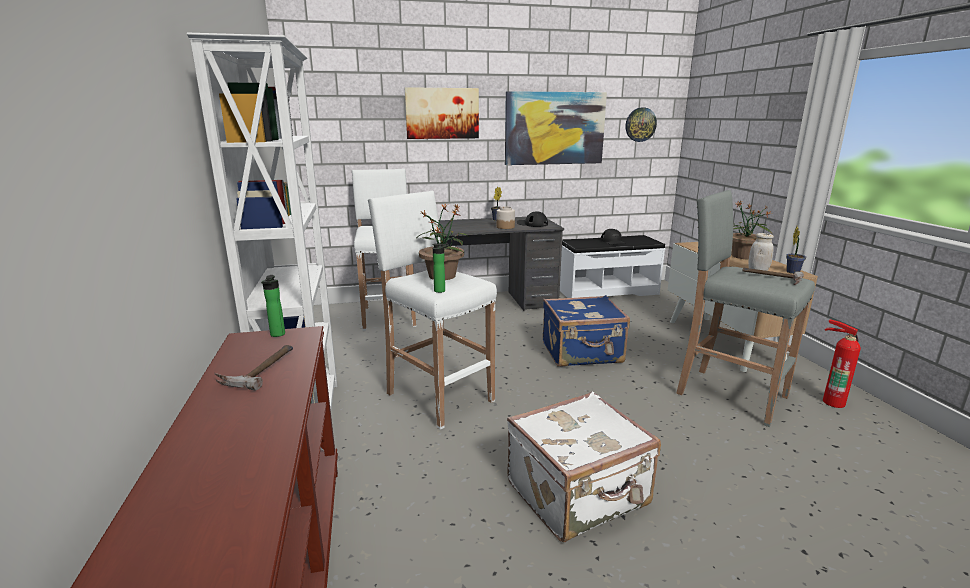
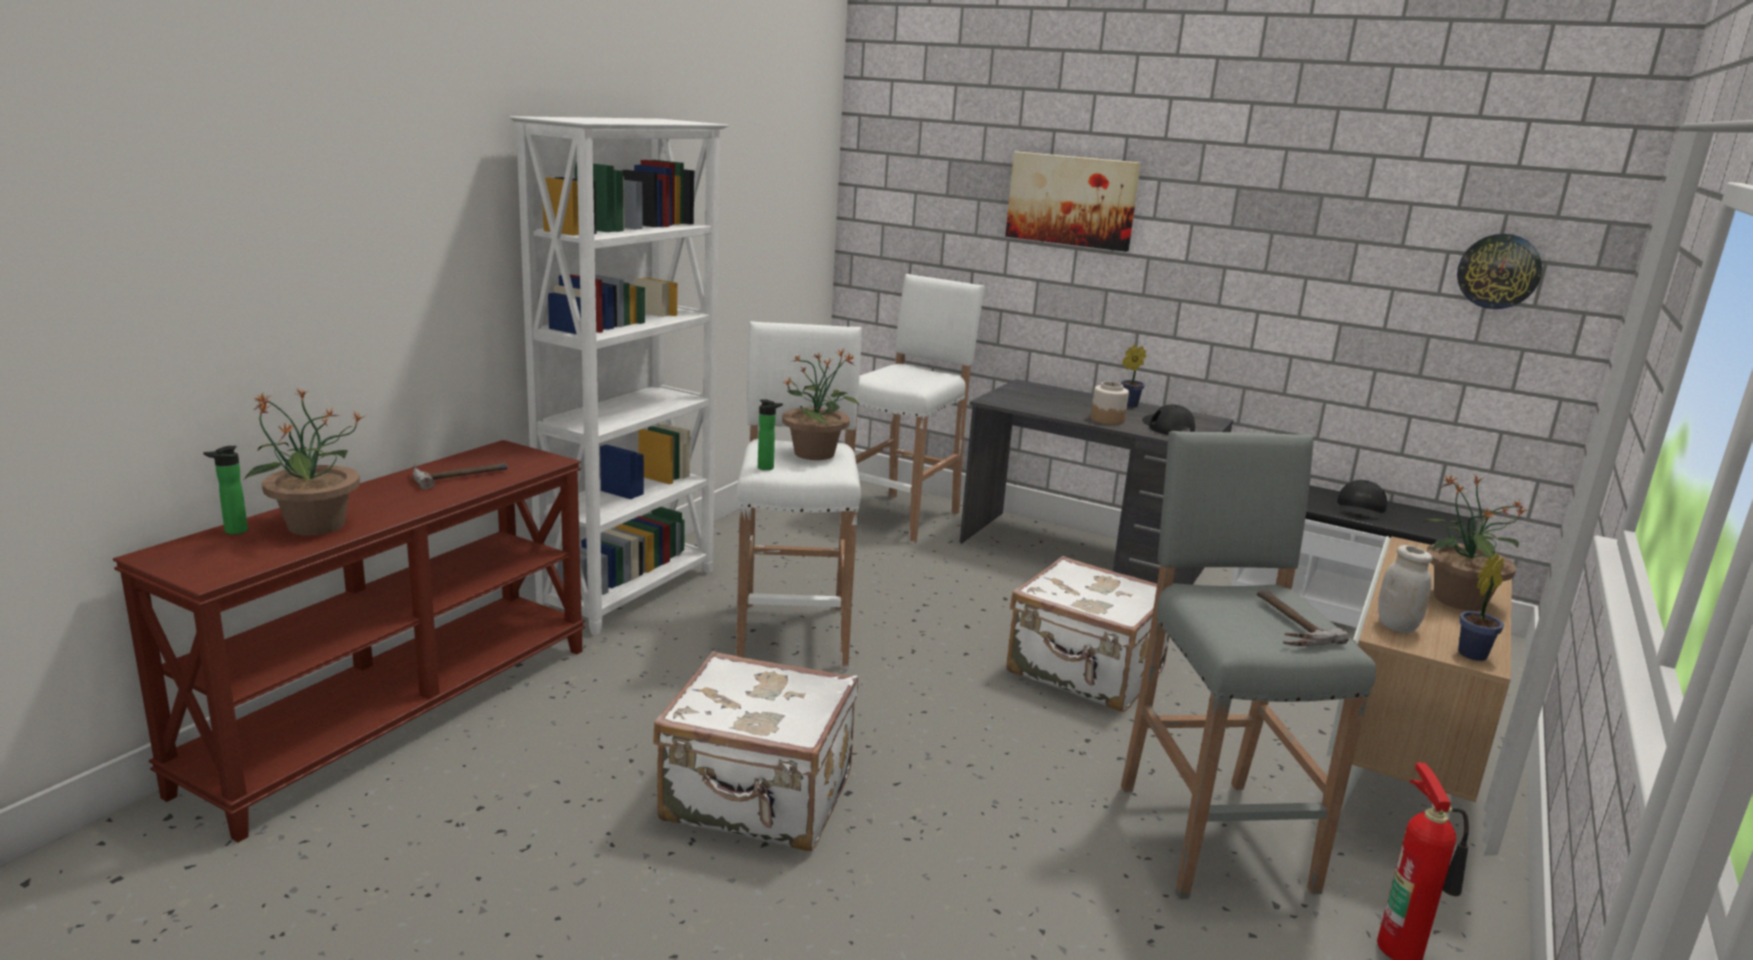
camera: 40 degrees right, 0 degrees up
(229, 465) = (314, 526): none -> potted plant
(277, 335) = (529, 454): bottle -> bottle (232, 532)
(554, 128) = (1285, 253): picture -> none
(582, 353) = (1085, 673): blue suitcase -> white suitcase

